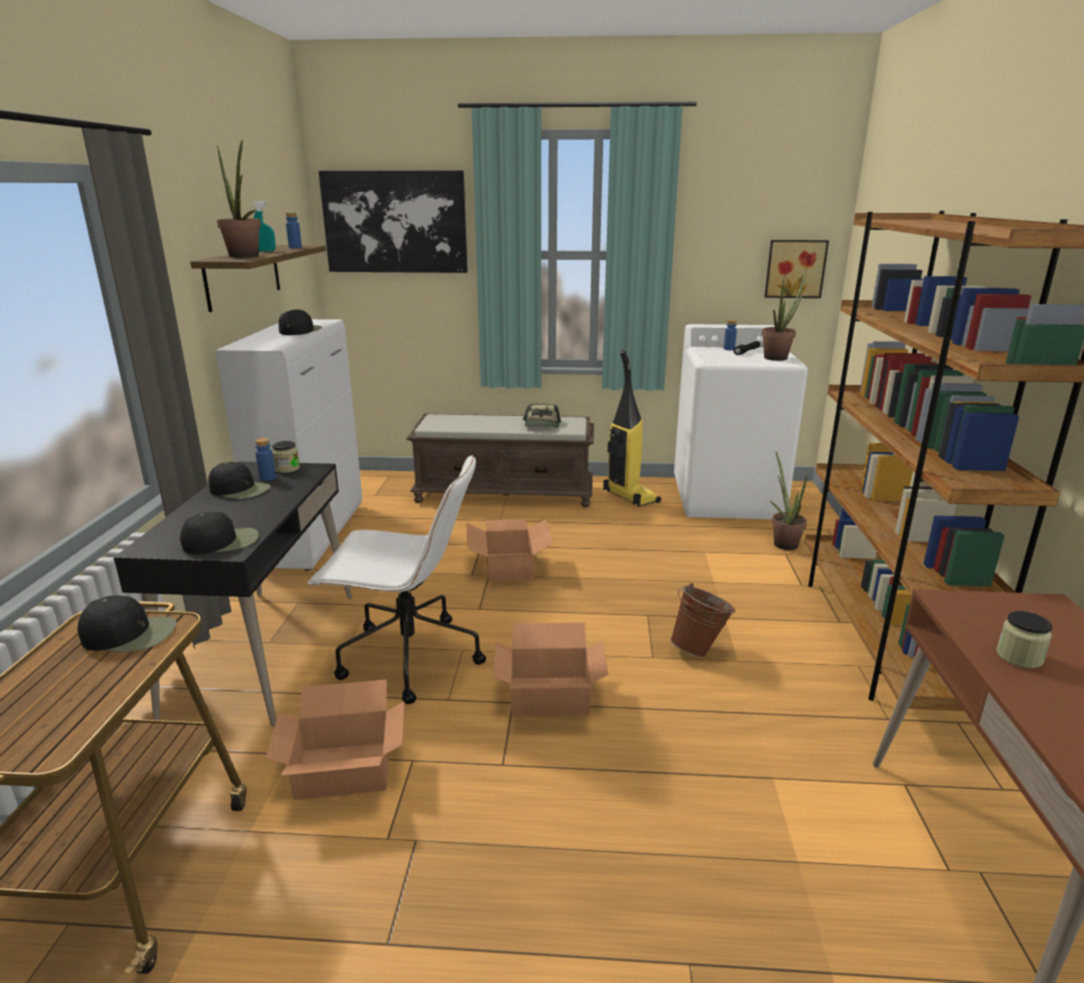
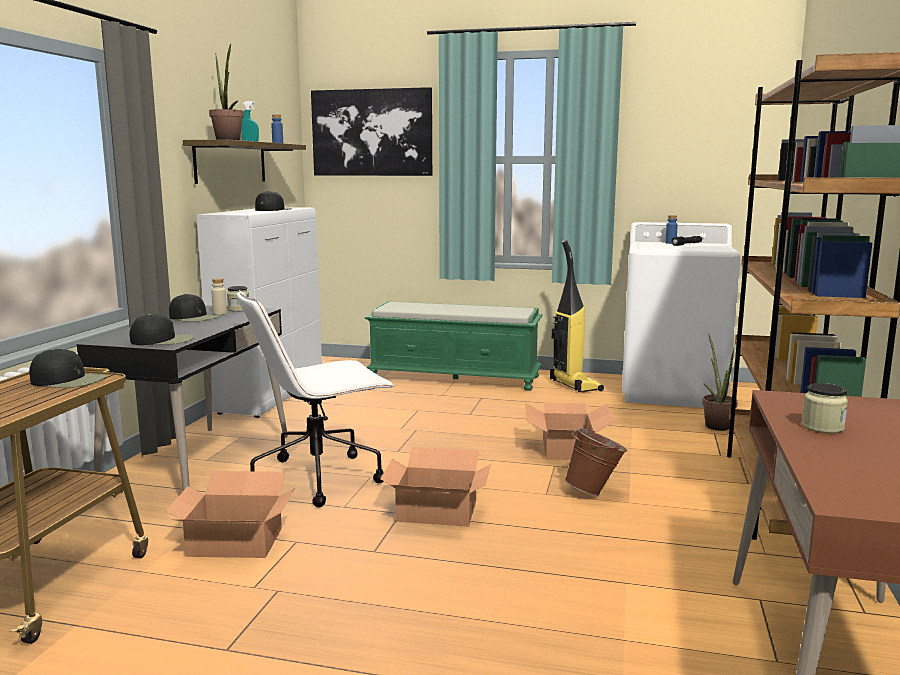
camera: 10 degrees right, 10 degrees down
(267, 478) = (220, 313): blue bottle -> beige bottle
(407, 658) = (319, 478): white office chair -> white office chair turned 135 degrees clockwise
(505, 493) = (455, 378): brown bench -> green bench
(510, 566) = (438, 425): cardboard box -> cardboard box (567, 449)
(542, 425) = (490, 311): cap -> none
(778, 357) = (715, 247): potted plant -> none
(795, 268) = (738, 170): picture -> none

